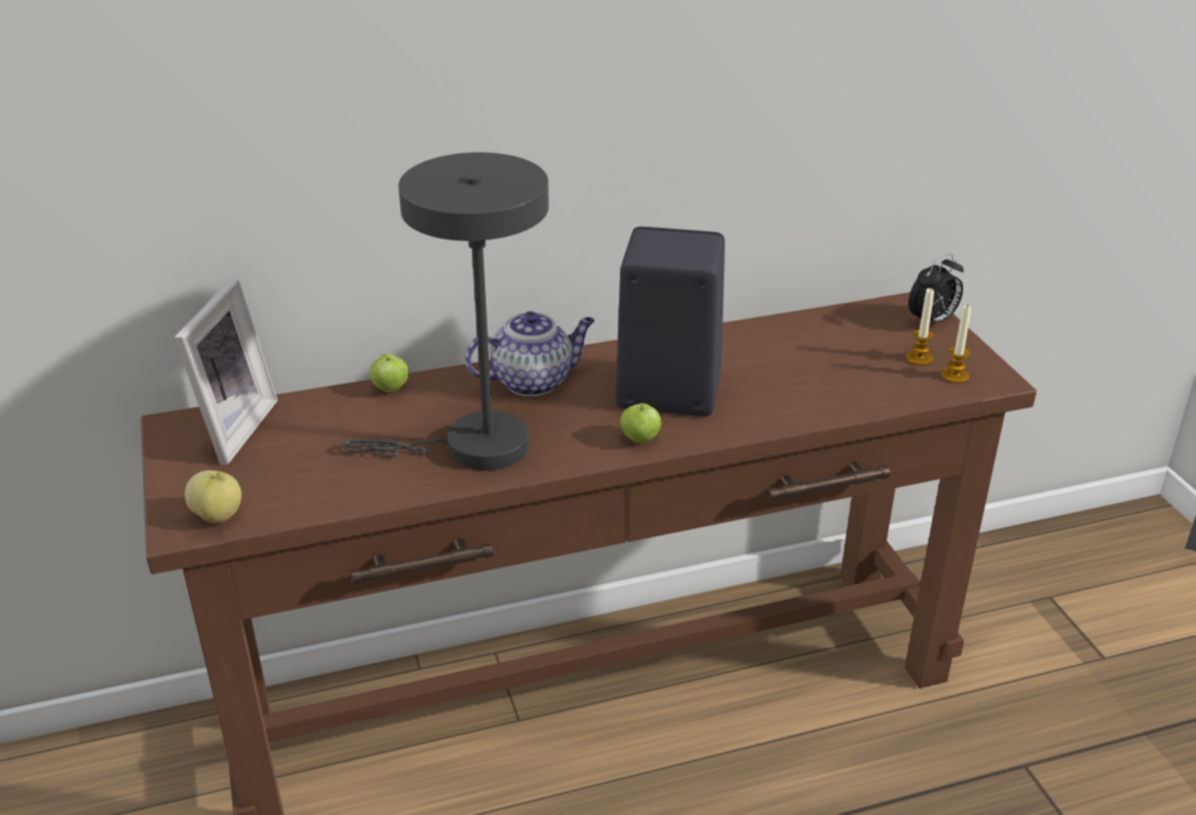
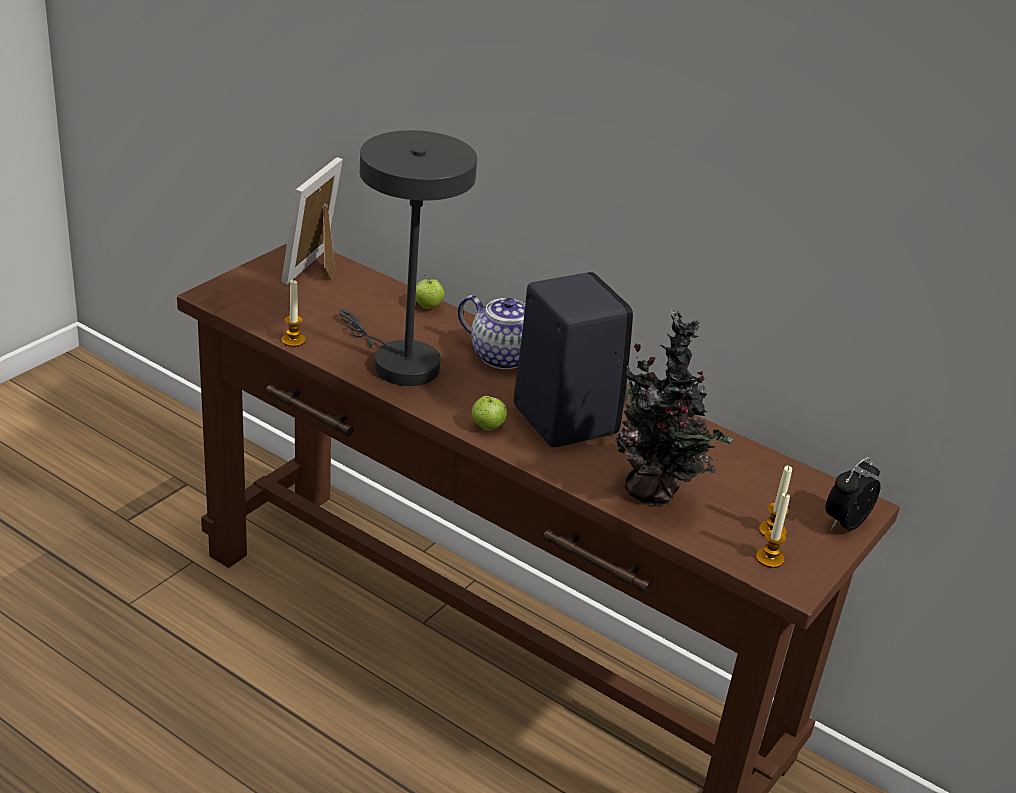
camera: 50 degrees right, 0 degrees up
(218, 515) = (233, 301): apple -> none
(229, 429) = (319, 269): picture frame -> picture frame turned 135 degrees clockwise
(352, 502) = (293, 340): none -> candle
(822, 391) = (656, 493): none -> potted plant
(932, 321) = (845, 523): alarm clock -> alarm clock turned 120 degrees clockwise

